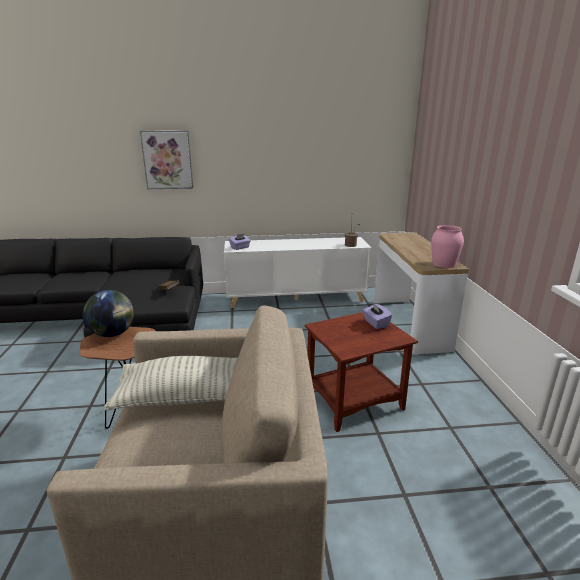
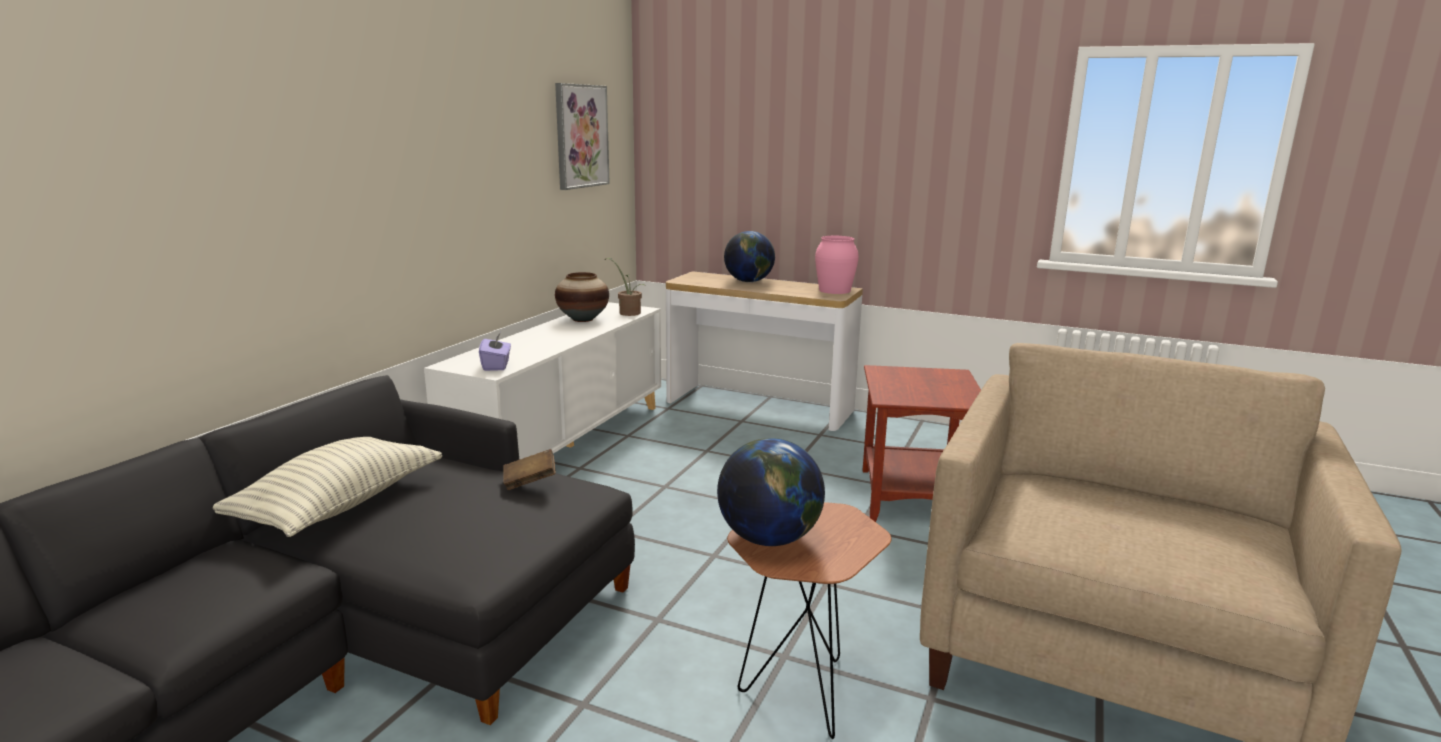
camera: 60 degrees left, 5 degrees down
(167, 160) = (289, 185): picture -> picture (581, 136)
(182, 397) = (1058, 507): pillow -> pillow (338, 505)
(324, 241) = (583, 319): none -> vase
(375, 323) = (907, 373): purple tissue box -> none
(419, 245) = (749, 281): none -> globe

